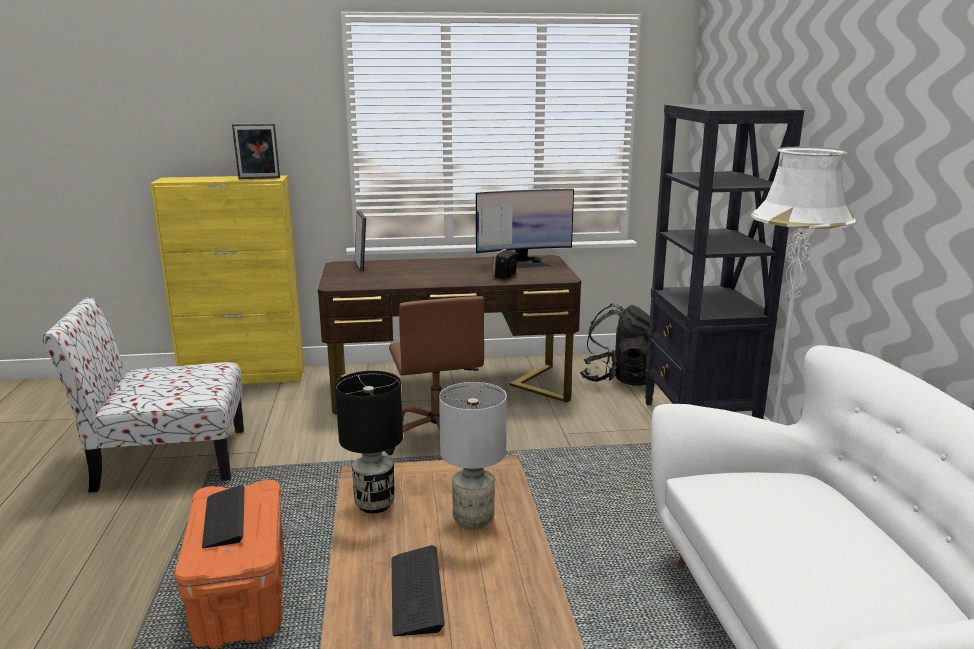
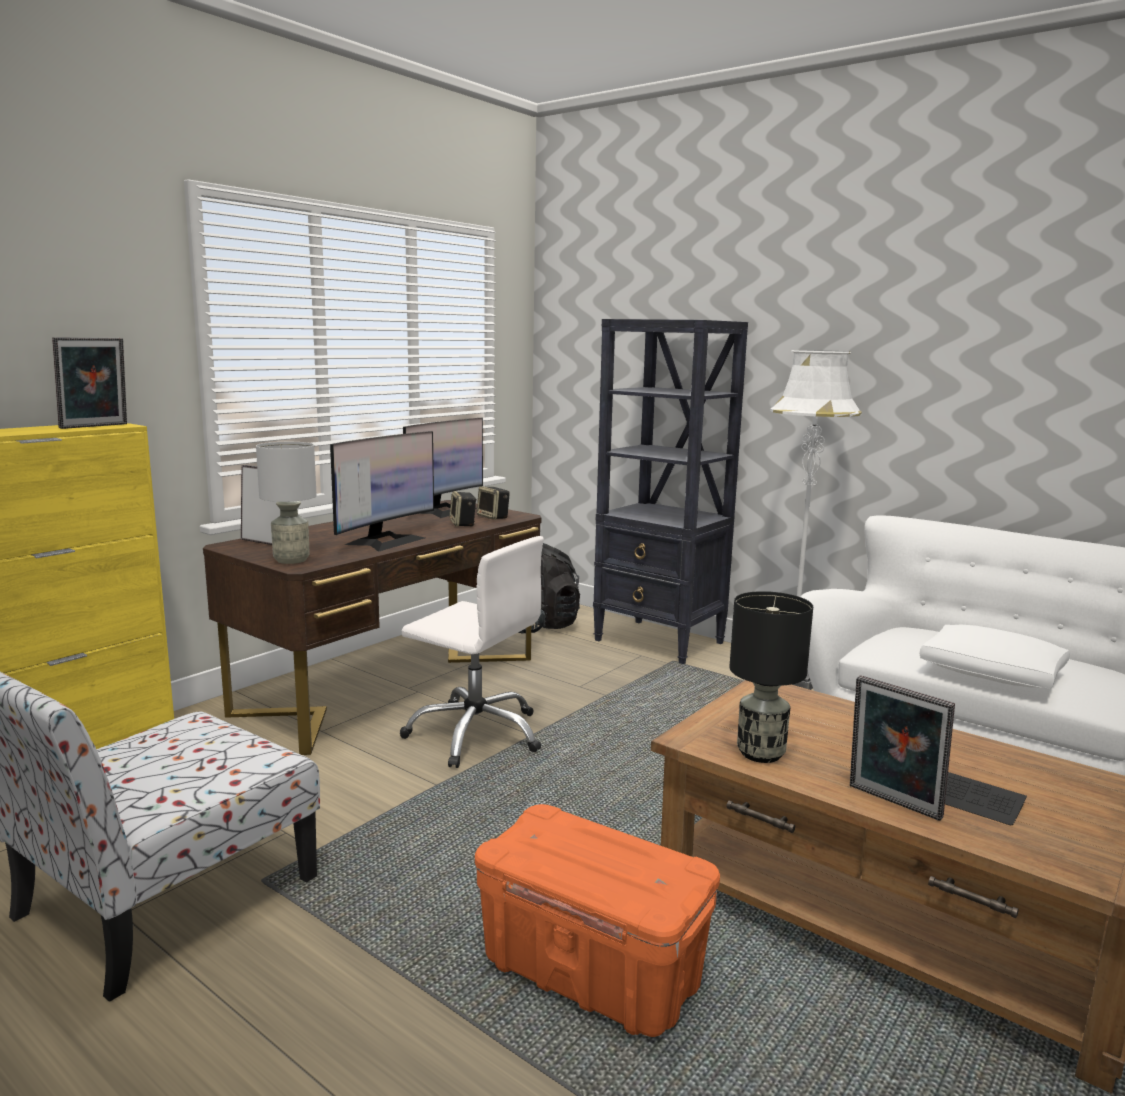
camera: 45 degrees left, 5 degrees down
(224, 518) = (584, 859): keyboard -> none
(362, 575) = (892, 803): none -> picture frame
(422, 279) = (385, 541): none -> monitor
(438, 439) = (476, 734): brown office chair -> white office chair
(474, 520) = (849, 729): grey table lamp -> grey table lamp (292, 560)
(541, 275) = (493, 517): none -> speaker
(772, 550) = (993, 673): none -> white pillow

